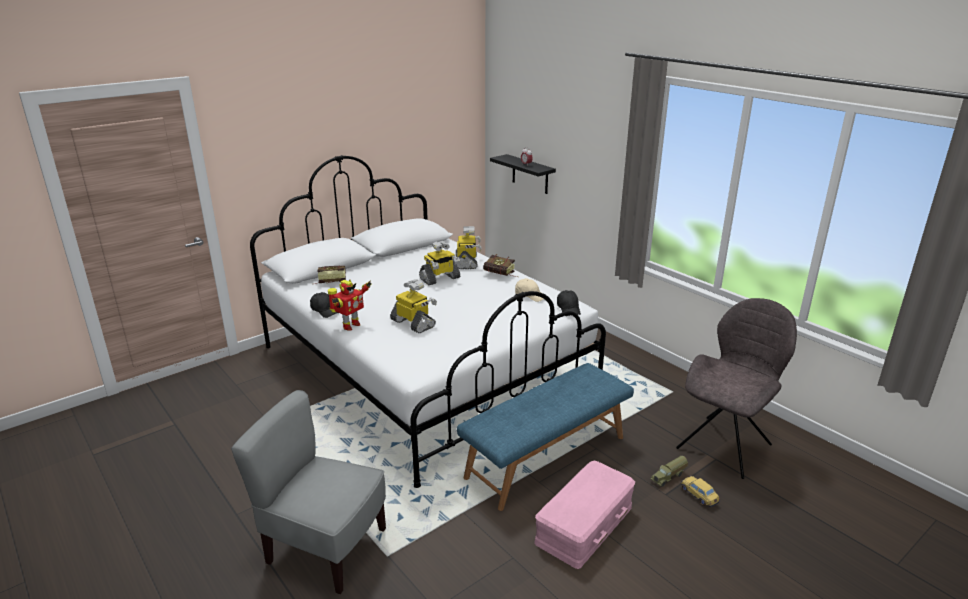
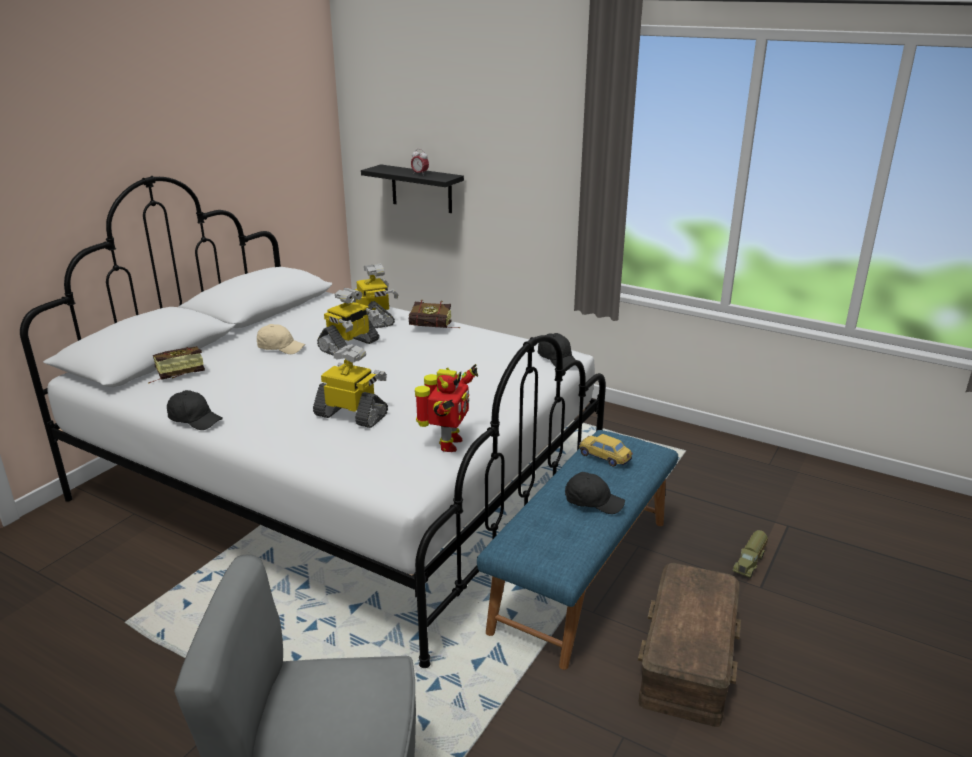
camera: 20 degrees left, 0 degrees up
(350, 326) = (251, 436): toy robot -> toy robot (447, 444)
(530, 295) = (493, 350): beige cap -> beige cap (280, 348)
(547, 408) = (593, 502): none -> black cap
(583, 523) = (686, 657): pink storage box -> brown storage box
(699, 496) = (800, 579): toy car -> toy car (604, 457)
(726, 445) = (787, 505): grey chair -> none

